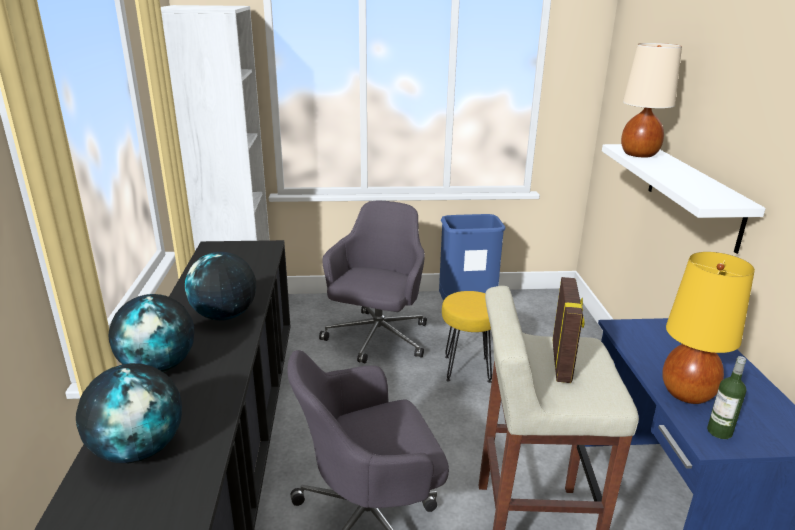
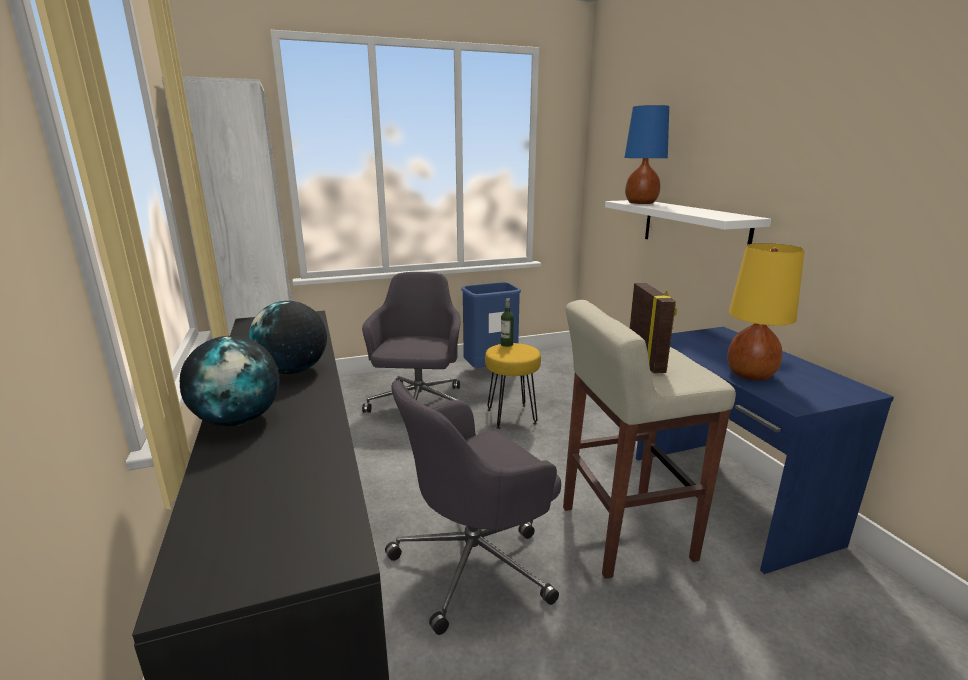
camera: 15 degrees left, 5 degrees down
(139, 449) = (251, 496): globe -> none
(639, 155) = (641, 203): beige table lamp -> blue table lamp
(719, 431) = (794, 396): bottle -> bottle (507, 344)

